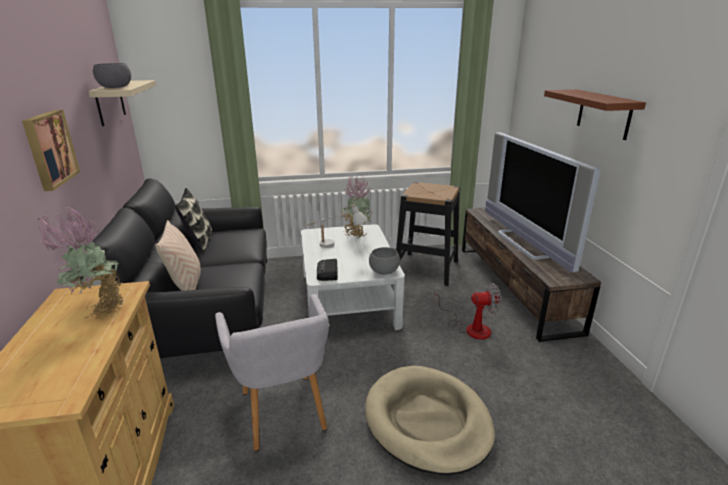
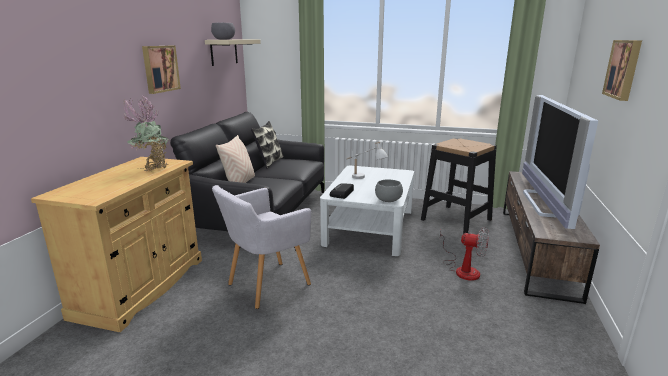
camera: 25 degrees right, 5 degrees down
(283, 414) = (265, 285): grey armchair -> grey armchair turned 45 degrees clockwise
(356, 233) = (389, 173): potted plant -> none
(427, 421) = (369, 321): beige dog bed -> none
(604, 113) = (624, 69): brown shelf -> picture

